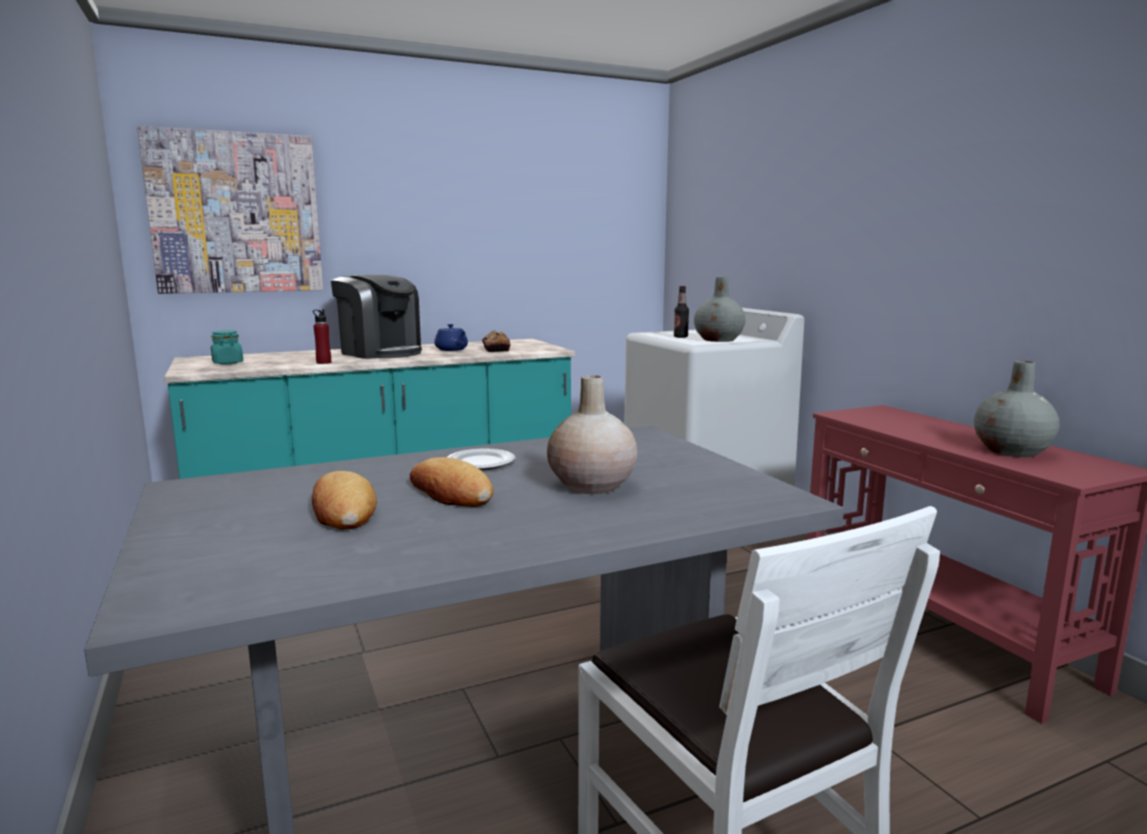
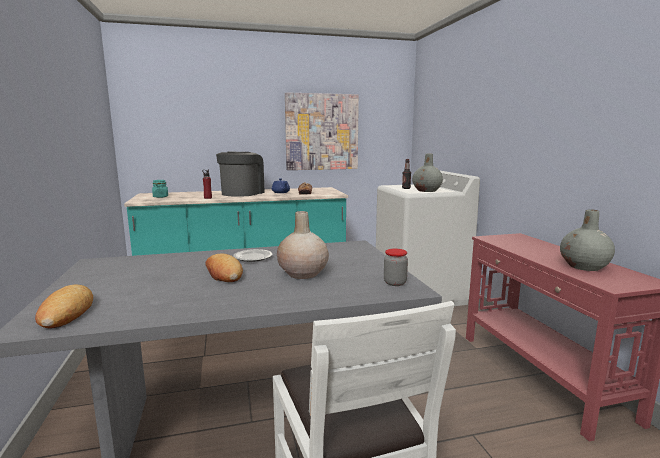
camera: 10 degrees right, 0 degrees up
(236, 213) = (171, 118): picture -> picture (321, 132)
(342, 510) = (160, 280): bread -> bread (66, 312)
(380, 352) = (242, 193): coffee machine -> coffee machine turned 120 degrees counterclockwise
(755, 491) = (395, 283): none -> jar

